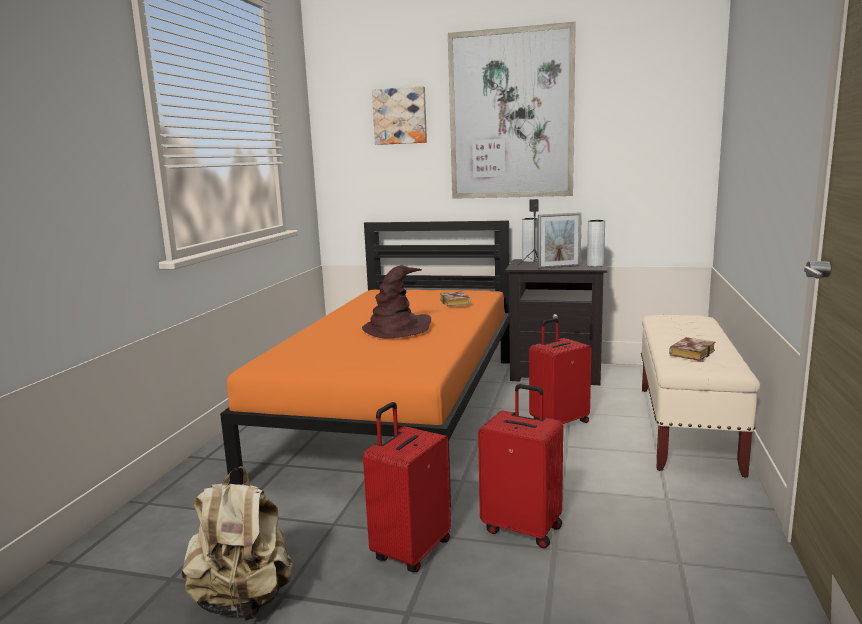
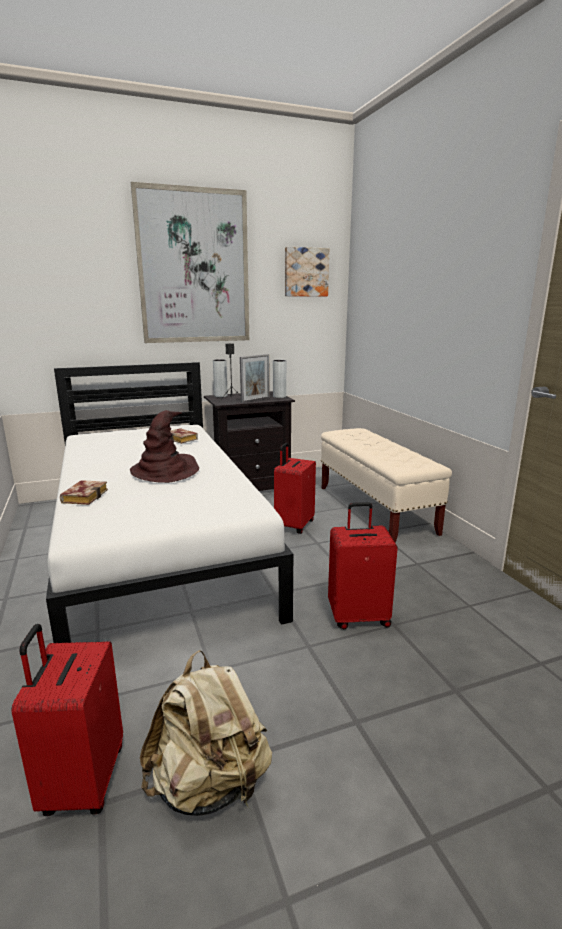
camera: 35 degrees left, 5 degrees up
(400, 116) = (84, 260): picture -> picture (306, 272)
(401, 411) = (158, 546): orange bed -> white bed
(410, 551) = (301, 668): red suitcase -> red suitcase (82, 781)
(691, 353) = (395, 456): book -> book (84, 496)

